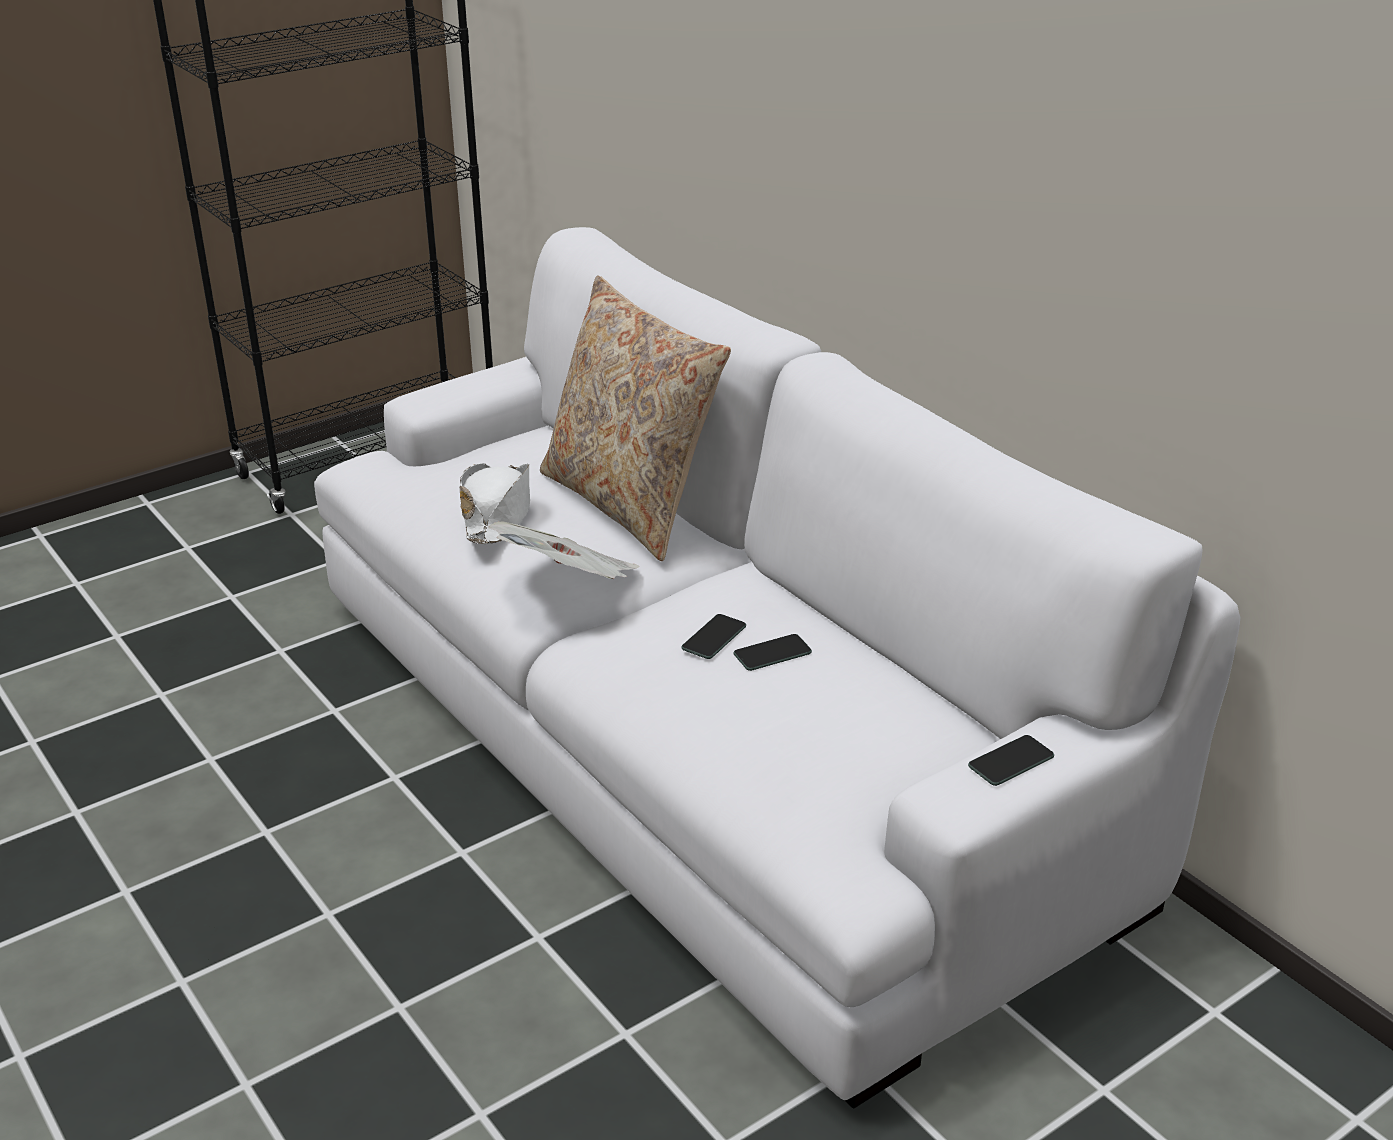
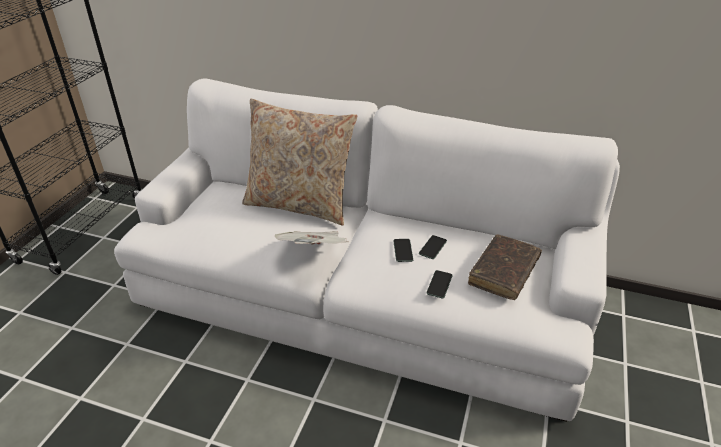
camera: 35 degrees left, 5 degrees up
(498, 514) = (245, 232): white hat -> none
(848, 742) = (503, 273): none -> brown book
(1011, 761) = (582, 253): phone -> phone (439, 284)

